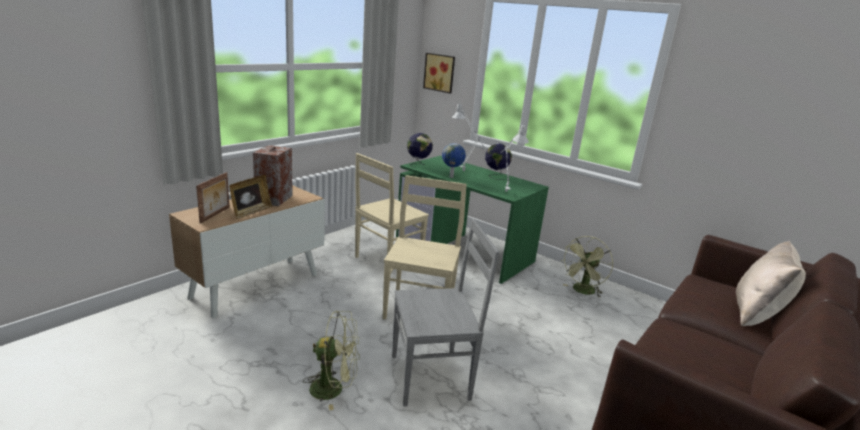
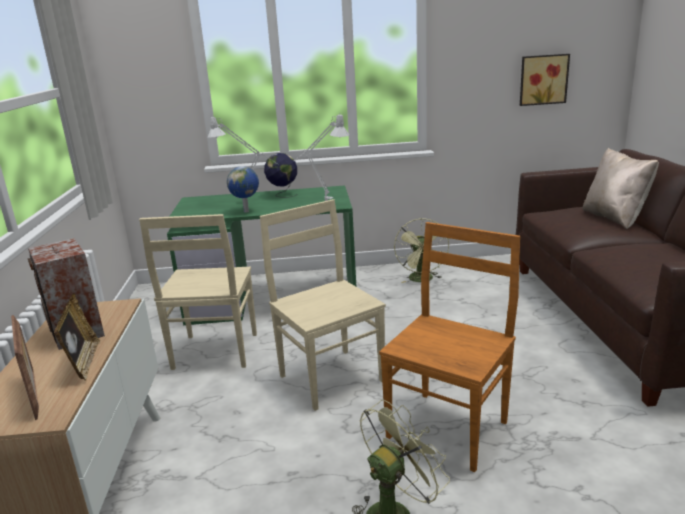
camera: 40 degrees left, 0 degrees up
(418, 165) = (184, 214): globe -> none
(433, 377) = (449, 427): grey chair -> brown chair
(440, 72) = (135, 88): picture -> picture (543, 79)

